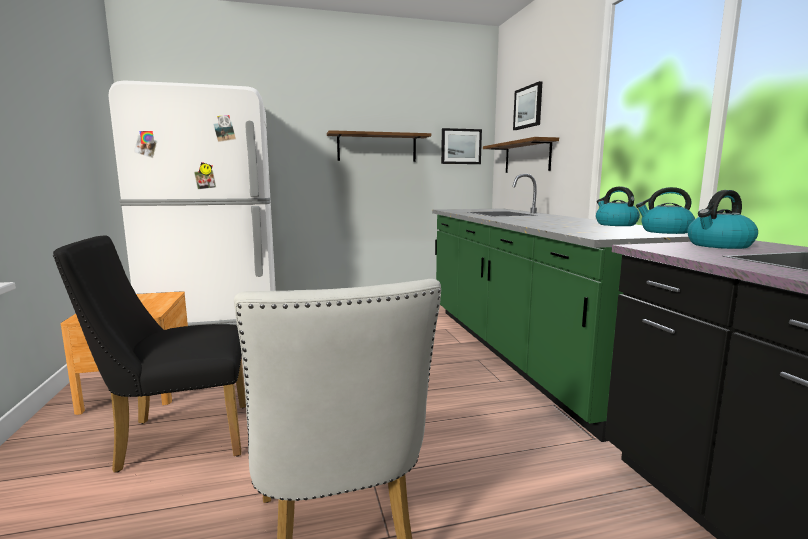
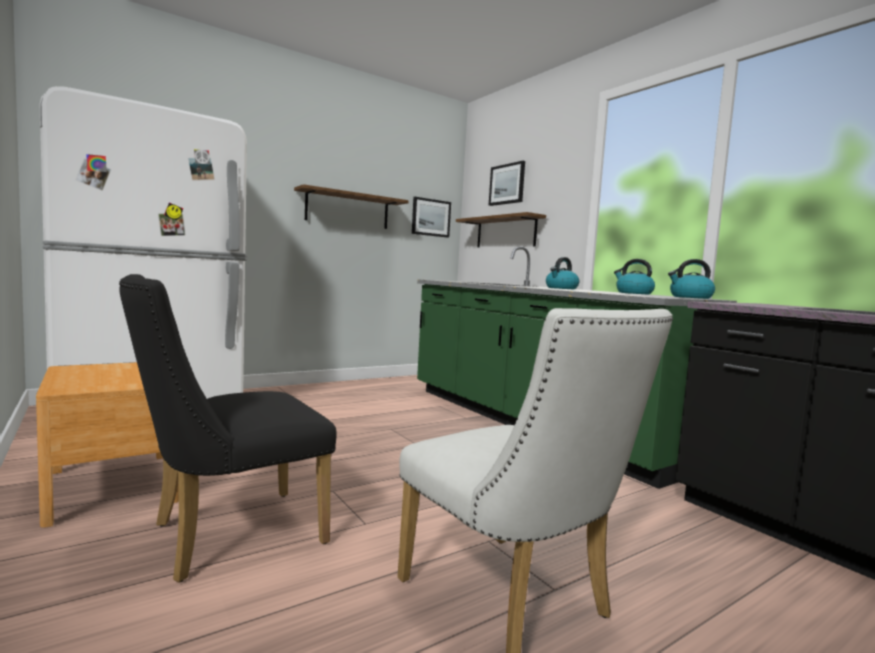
camera: 20 degrees left, 5 degrees down
(719, 245) = (759, 304): kettle -> kettle (561, 288)

